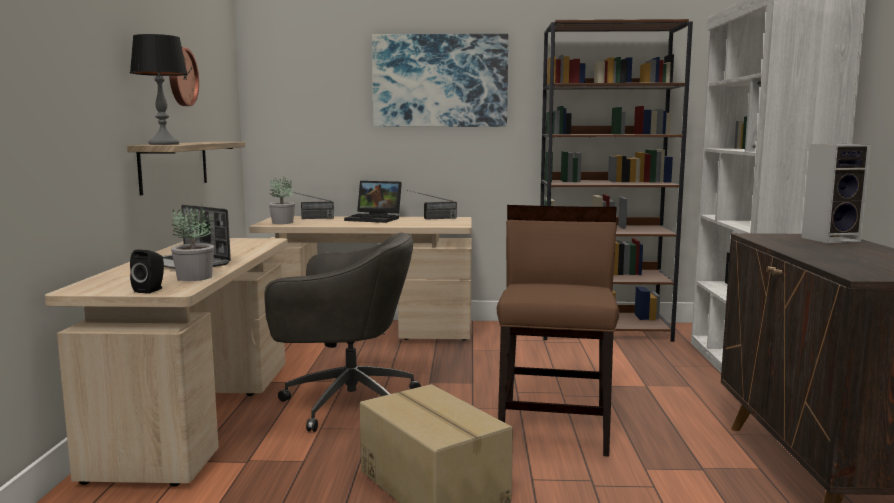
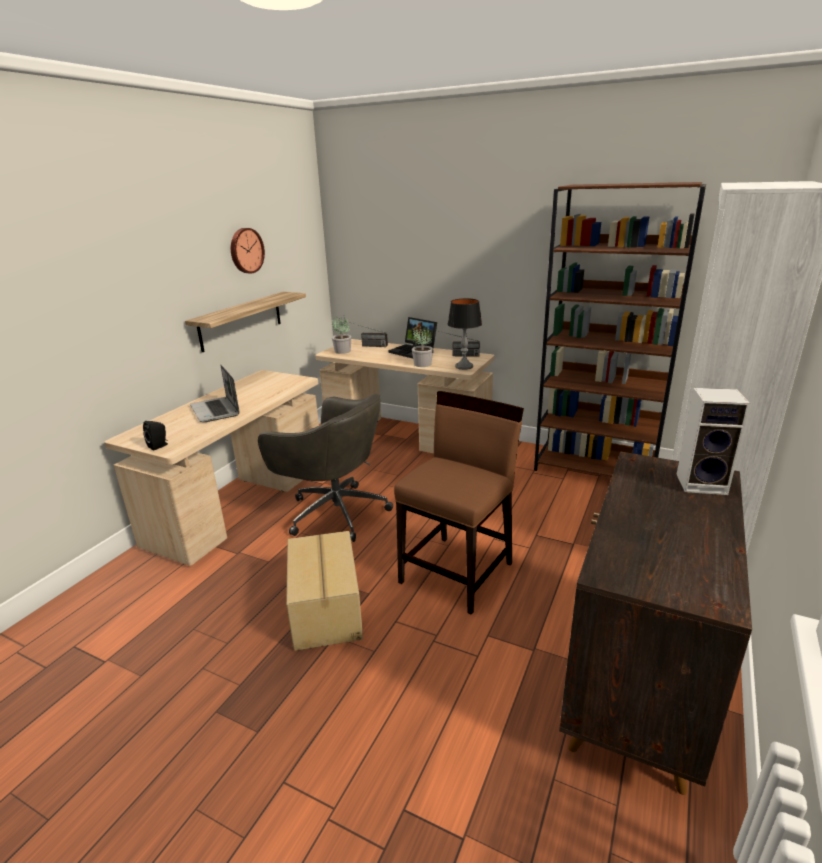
camera: 25 degrees right, 15 degrees up
(164, 144) = (213, 316): table lamp -> table lamp (464, 367)
(194, 277) = (200, 431): potted plant -> potted plant (422, 364)
(440, 81) = (473, 233): picture -> none

